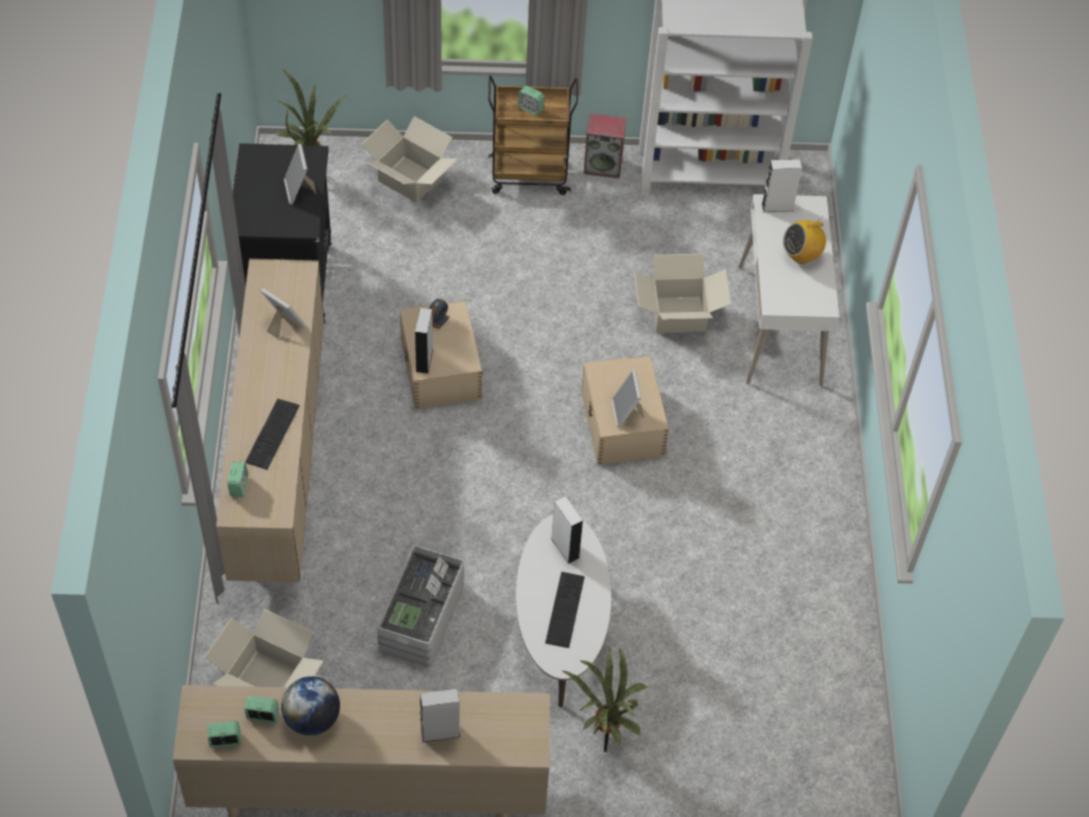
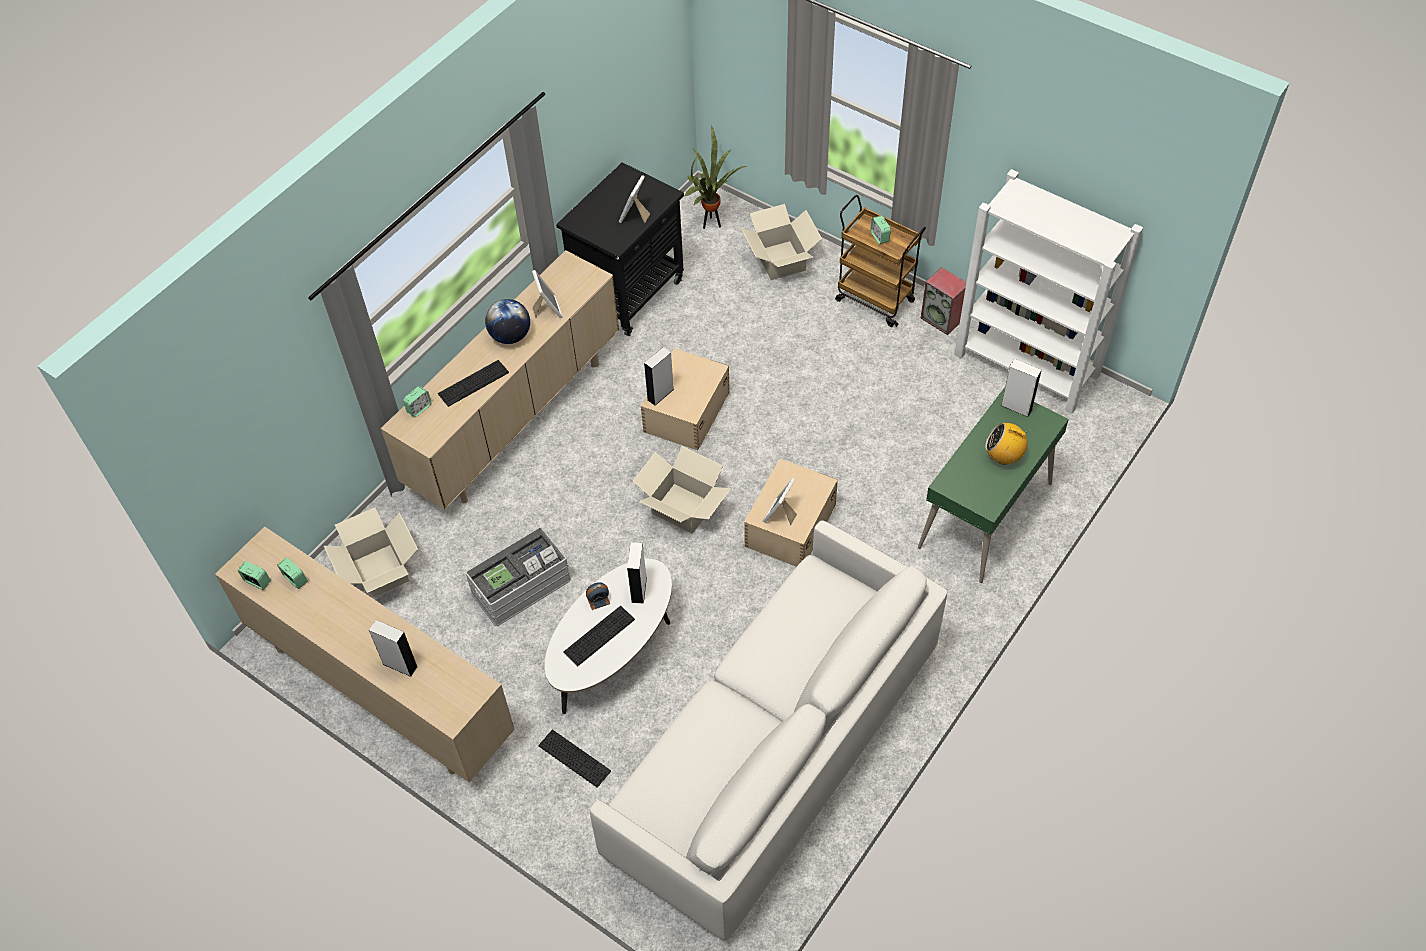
camera: 40 degrees right, 0 degrees up
(312, 719) = (325, 601): globe -> globe (510, 336)
(438, 319) = (695, 369): alarm clock -> alarm clock (598, 600)
(604, 740) = (574, 758): potted plant -> keyboard
(678, 314) = (907, 464): cardboard box -> cardboard box (683, 508)
(770, 629) = (774, 752): none -> white sofa
(780, 325) = (986, 516): white desk -> green desk

